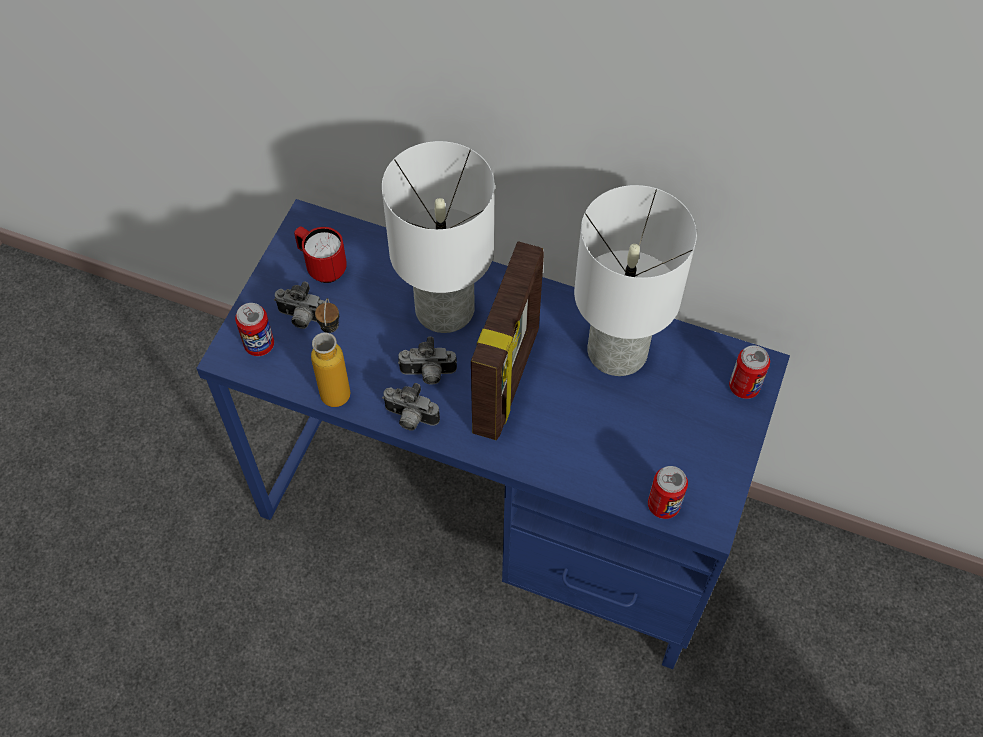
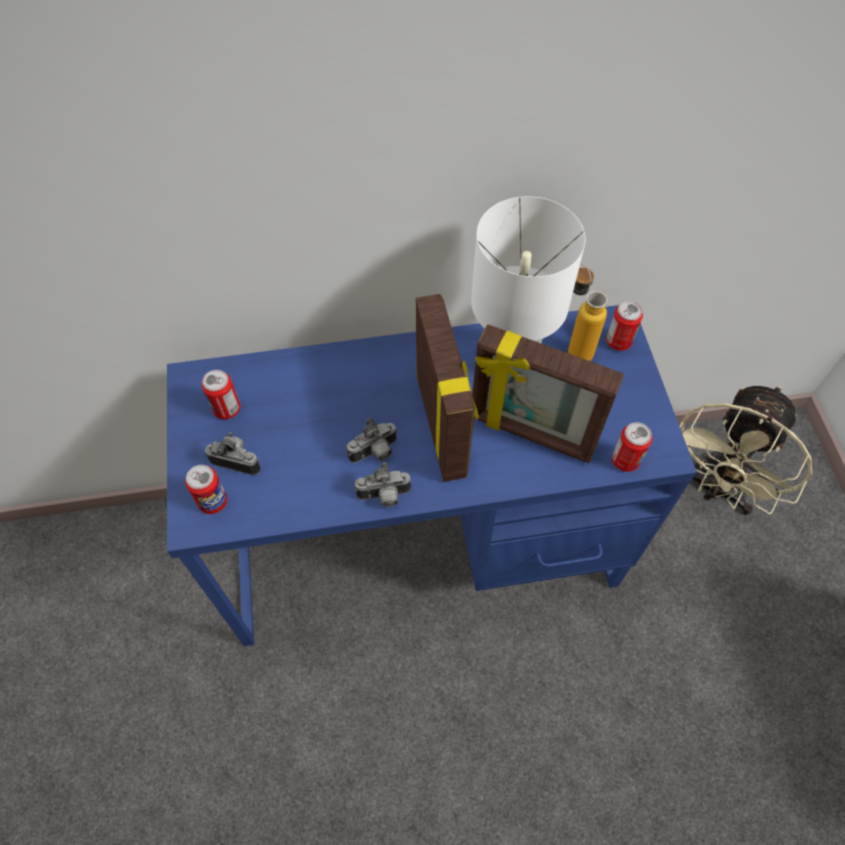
camera: 30 degrees left, 0 degrees up
(302, 319) = (237, 460): camera -> camera turned 150 degrees counterclockwise
(322, 267) = (227, 409): red mug -> can
(337, 384) = (303, 500): bottle -> bottle (574, 346)
(444, 307) = (352, 392): white table lamp -> none
(588, 432) = (531, 434): none -> picture frame
(855, 627) = (713, 488): none -> beige fan

